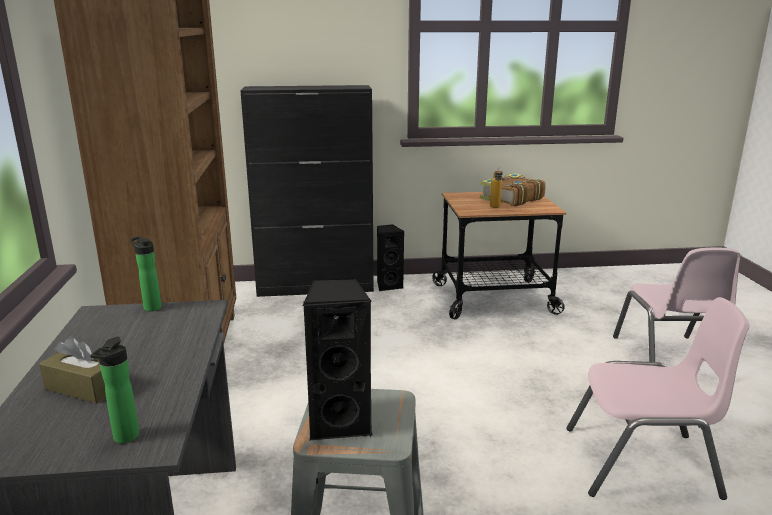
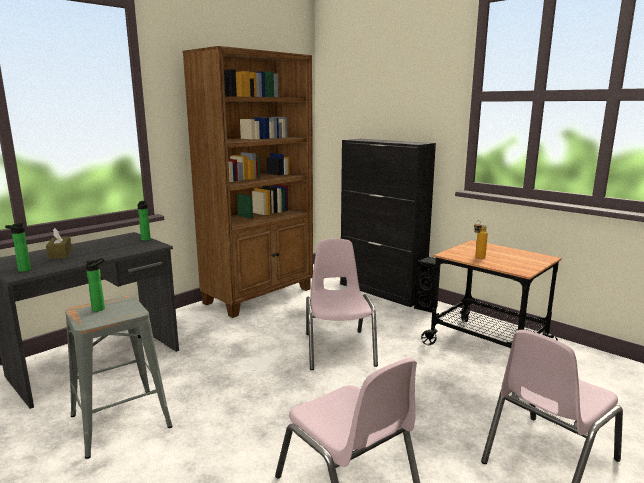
camera: 50 degrees right, 5 degrees down
(340, 422) = (100, 308): black speaker -> bottle
(400, 362) = (339, 349): none -> pink chair
(511, 199) = (513, 256): book -> none

